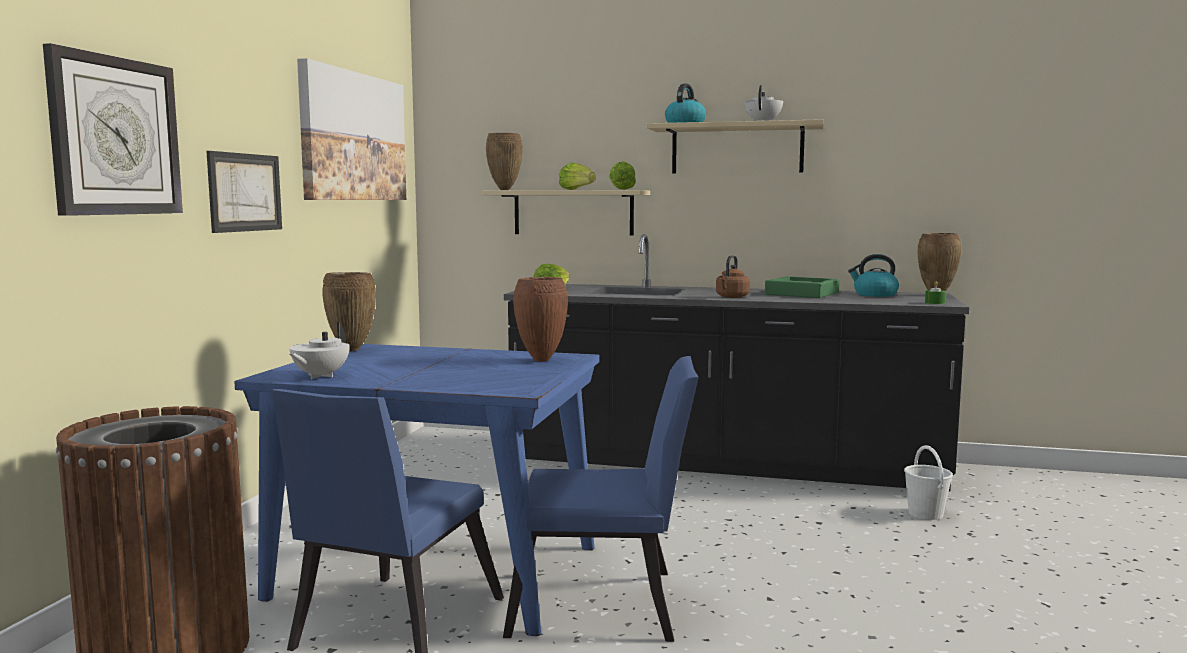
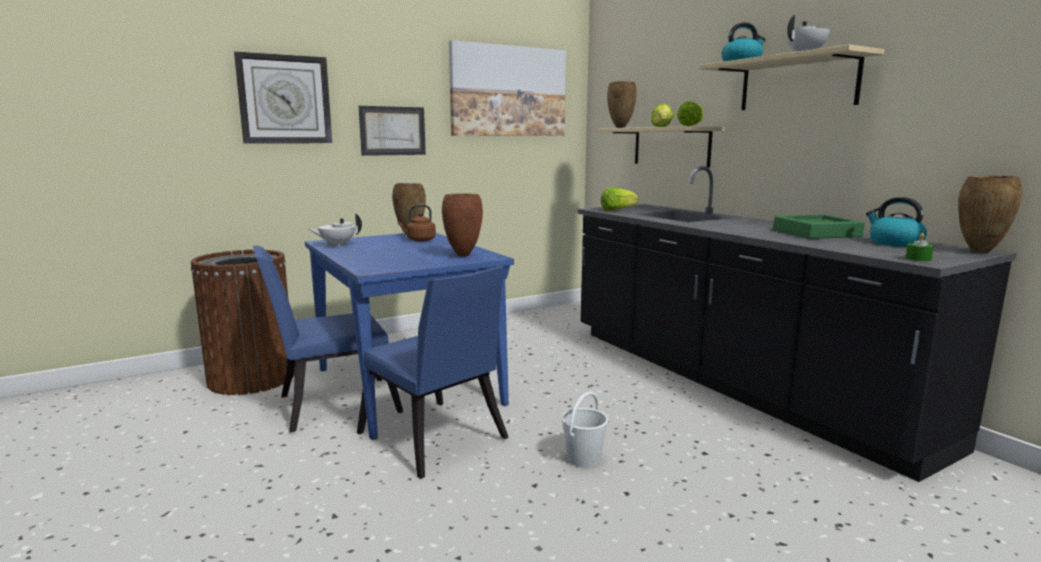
camera: 45 degrees right, 5 degrees up
(731, 297) = (727, 228): brown kettle -> brown kettle (419, 240)
(926, 514) = (832, 489): white bucket -> white bucket (583, 459)

